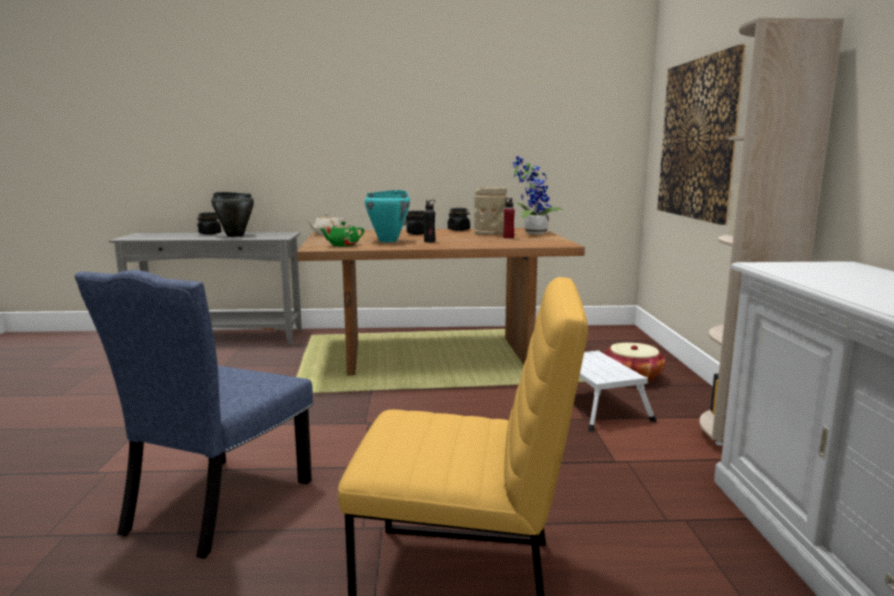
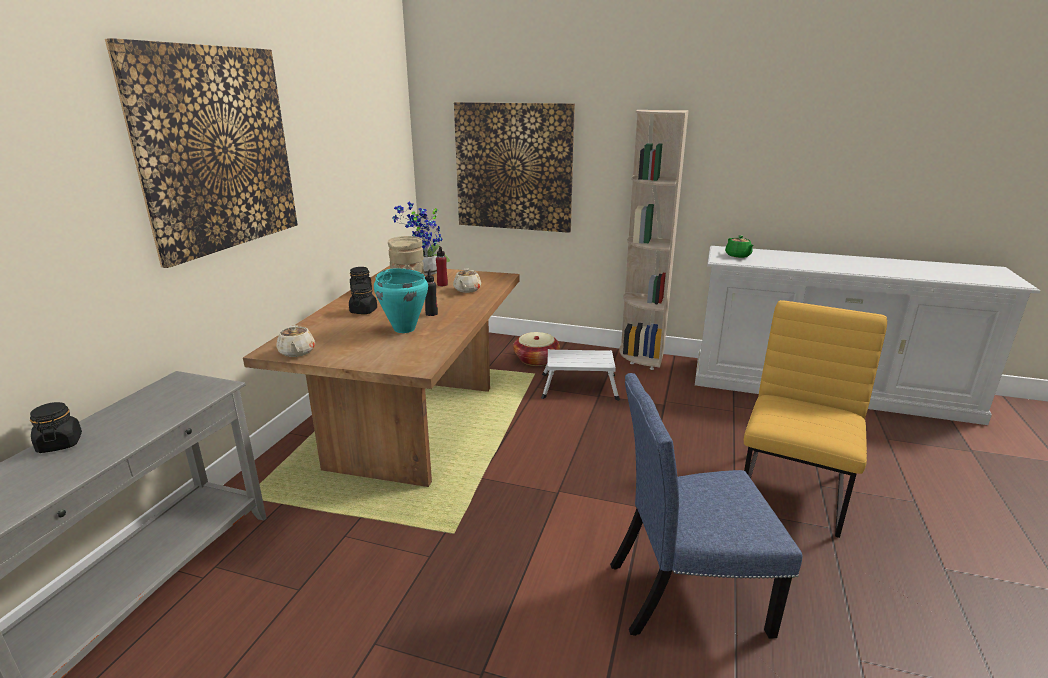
camera: 70 degrees left, 10 degrees up
(220, 503) = (689, 594): blue chair -> blue chair turned 135 degrees clockwise
(235, 236) = (136, 420): black cooking pot -> none
(343, 245) = (411, 352): green teapot -> green teapot (738, 256)
(368, 99) = (217, 150): none -> picture
(504, 242) = (467, 290): none -> beige teapot

